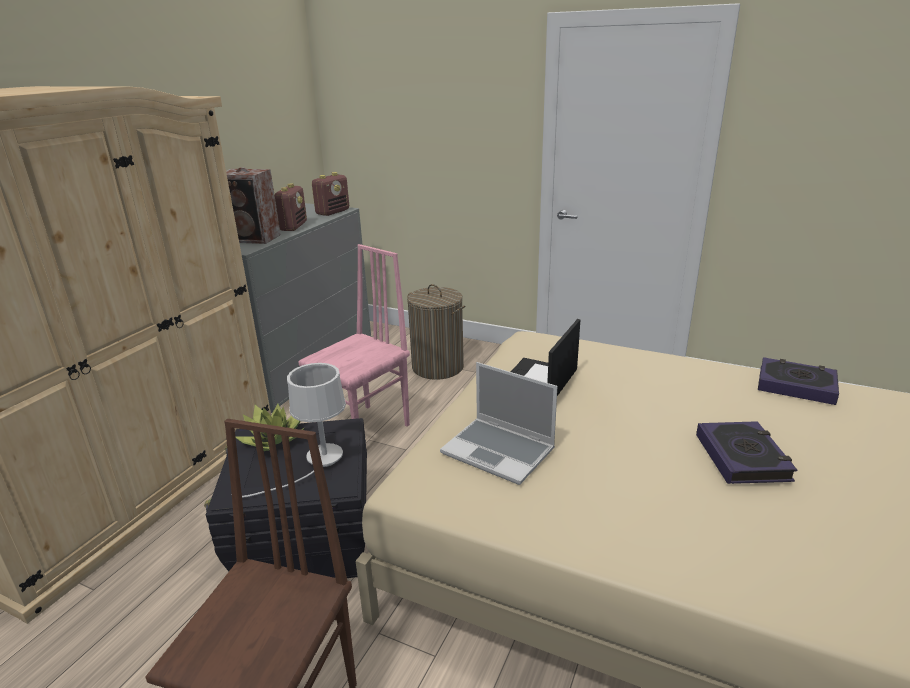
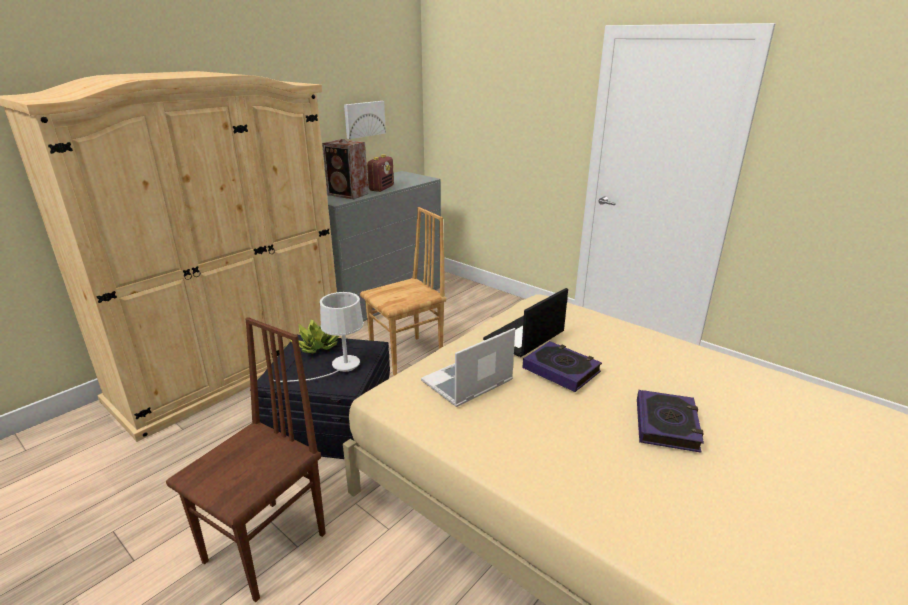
camera: 15 degrees right, 0 degrees up
(254, 141) = (364, 119): none -> picture
(333, 212) = (418, 180): radio -> none
(365, 430) = (407, 356): pink chair -> brown chair
(438, 367) = (485, 316): laundry basket -> none
(500, 451) = (467, 382): laptop -> laptop turned 90 degrees clockwise
(796, 385) = (758, 376): book -> book (561, 370)

